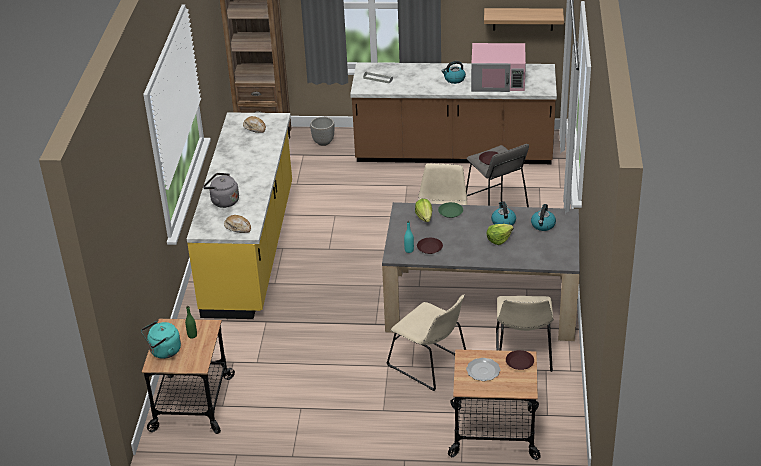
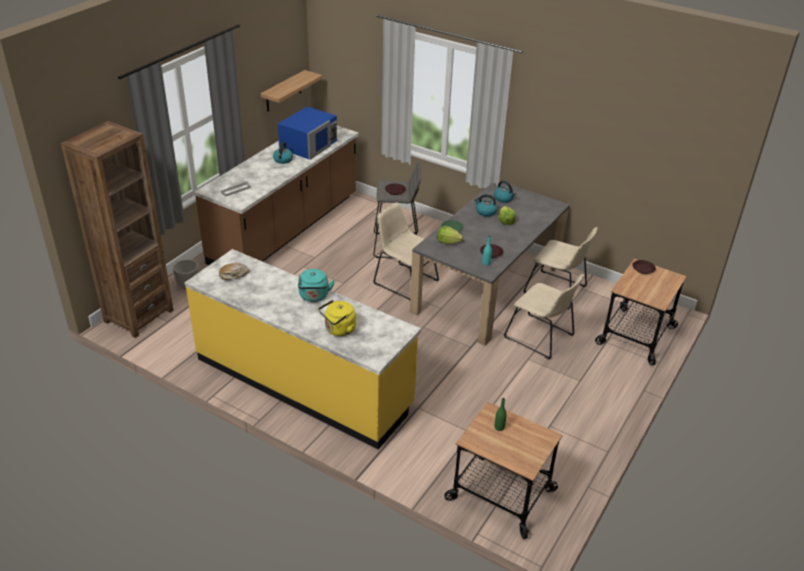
camera: 65 degrees left, 0 degrees up
(163, 352) = (511, 455): turquoise kettle -> turquoise kettle (314, 297)
(223, 201) = (338, 330): grey kettle -> yellow kettle
(238, 227) = (391, 333): bread -> none
(430, 365) = (541, 337): beige chair -> beige chair turned 60 degrees clockwise
(483, 371) = (644, 287): plate -> none
(498, 80) = (309, 144): pink microwave -> blue microwave

